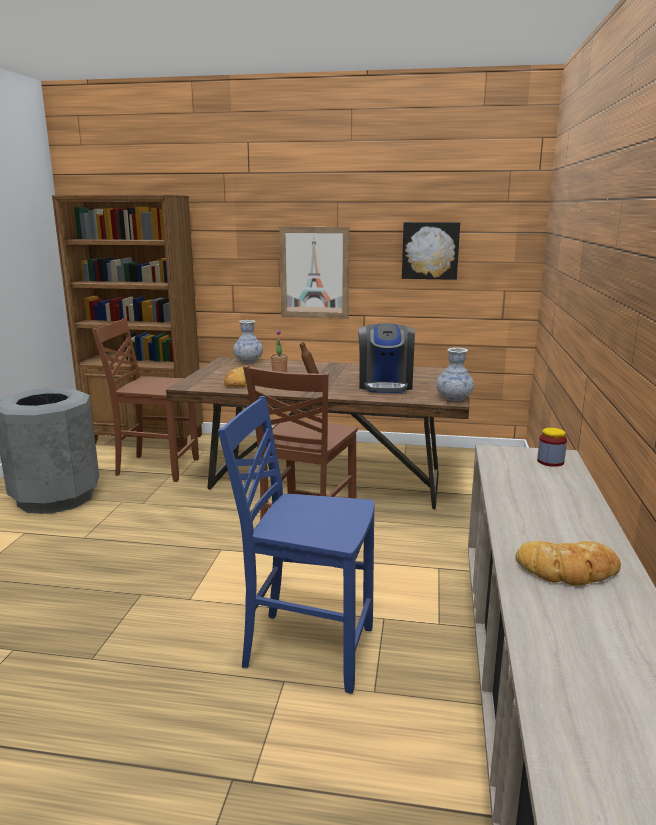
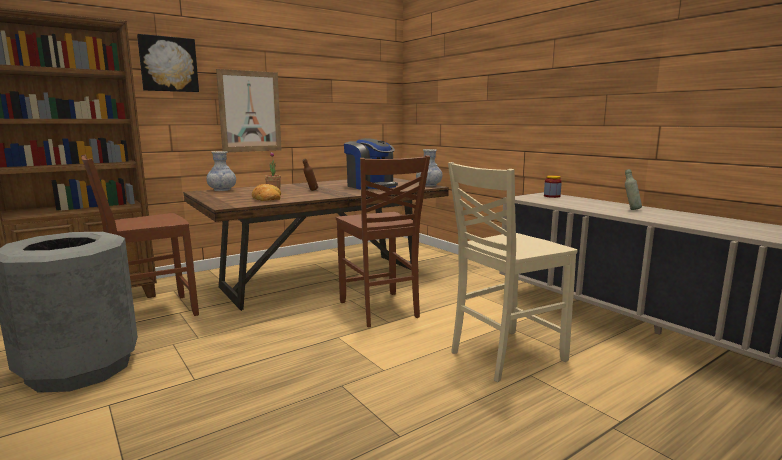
camera: 45 degrees left, 5 degrees down
(306, 647) = (504, 356): blue chair -> beige chair
(430, 250) = (336, 94): picture -> picture (168, 64)
(562, 524) = (630, 209): none -> grey bottle
(568, 570) = (682, 218): bread -> none

